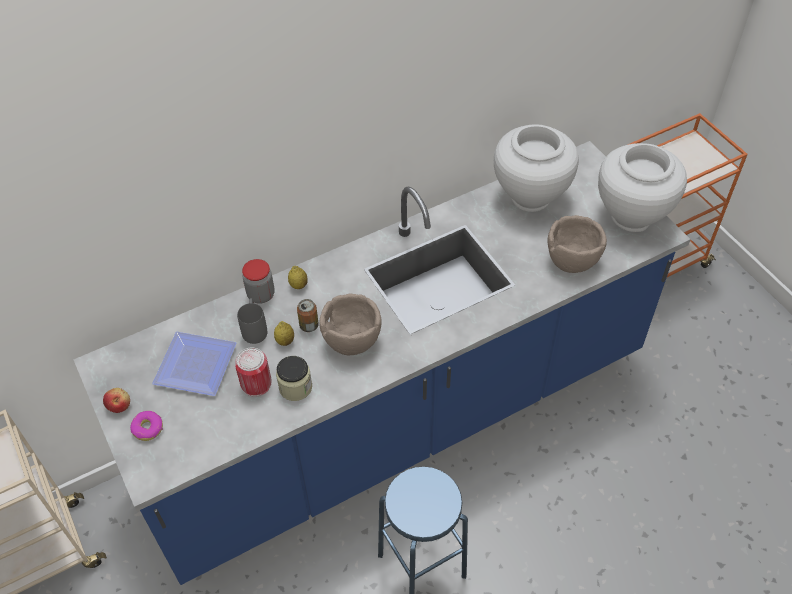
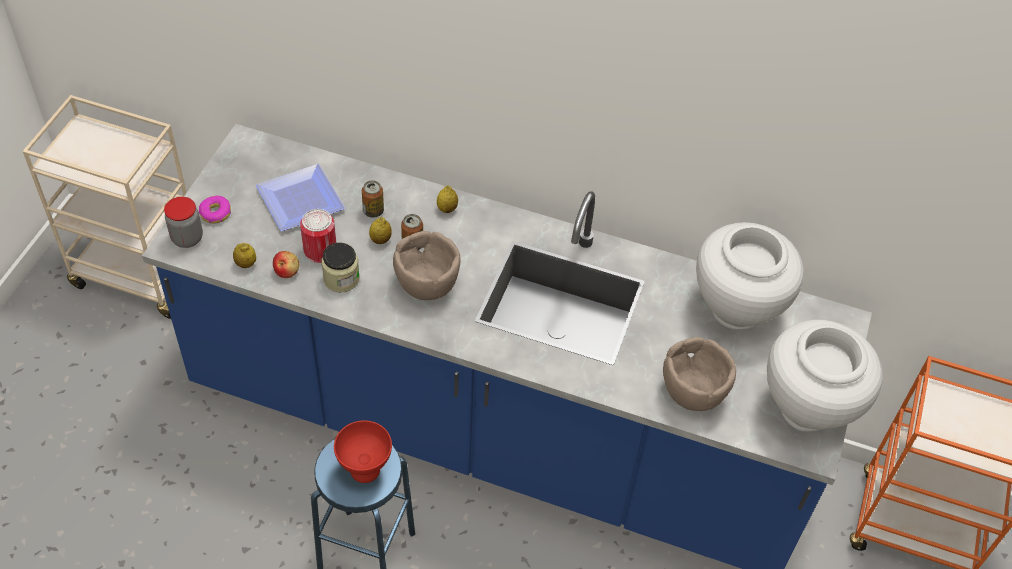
camera: 45 degrees right, 0 degrees up
(119, 405) = (220, 181): apple -> apple (287, 271)
(218, 439) = (246, 263): none -> lemon
(254, 328) = (373, 211): grey mug -> can
(261, 295) = (411, 191): jar -> jar (187, 238)
(429, 498) = (364, 471): none -> red bowl

